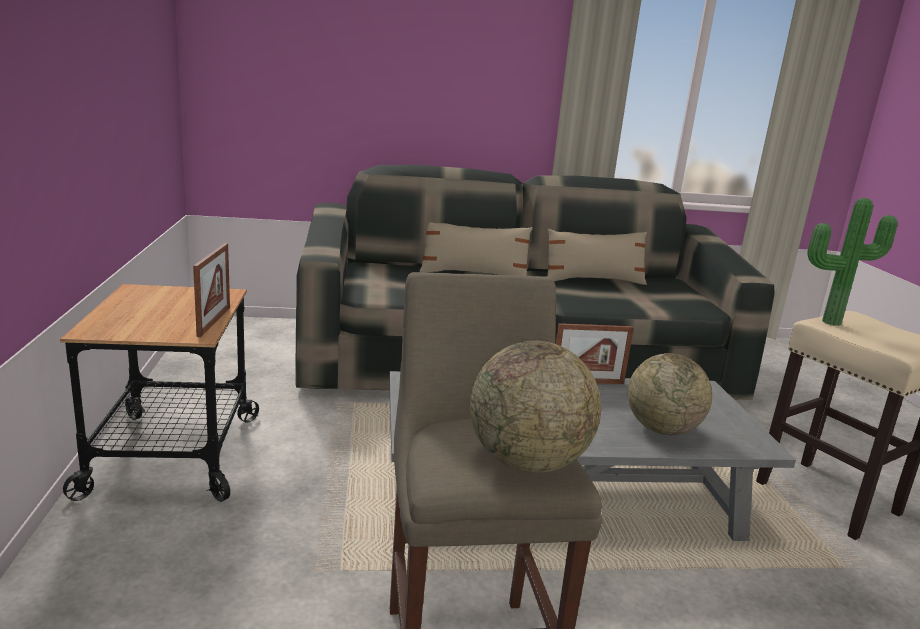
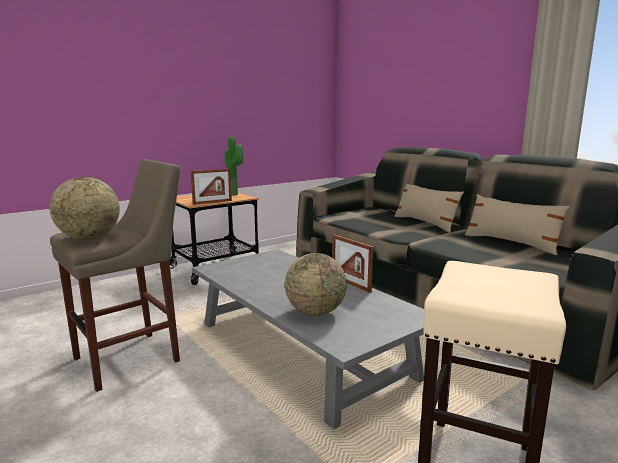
camera: 60 degrees right, 5 degrees down
(829, 321) = (477, 267): potted plant -> potted plant (235, 194)

